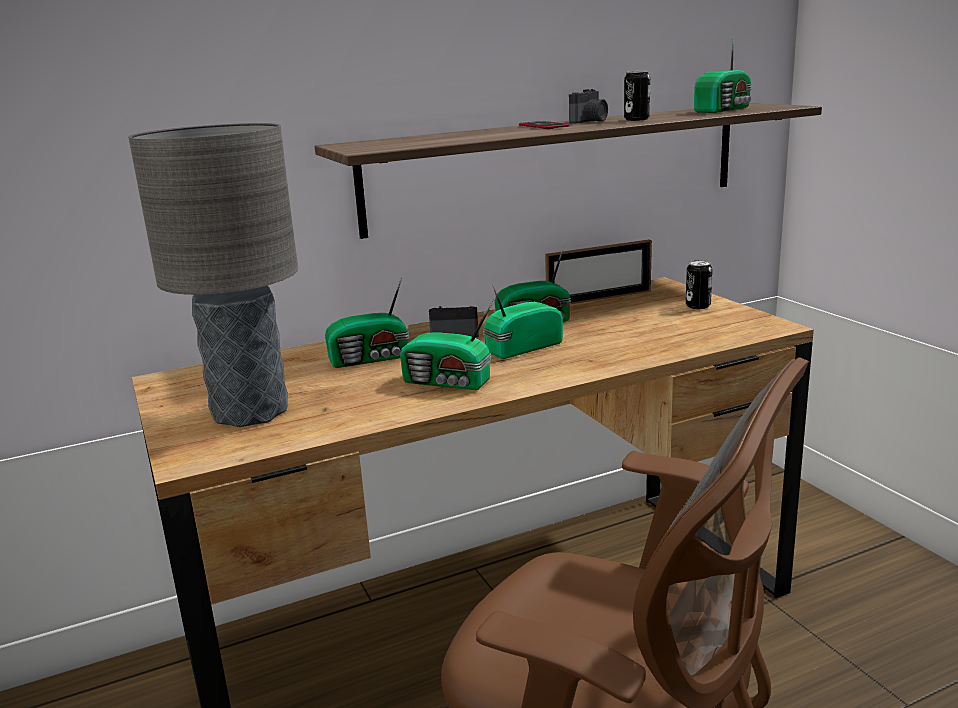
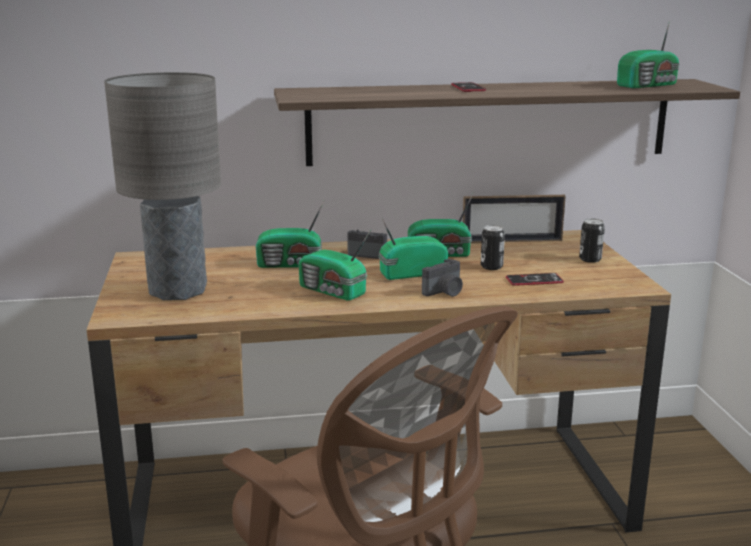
camera: 15 degrees right, 0 degrees up
(590, 121) = (514, 86): camera -> camera (445, 292)
(636, 119) = (554, 89): can -> can (491, 267)
(662, 336) = (534, 280): none -> phone

